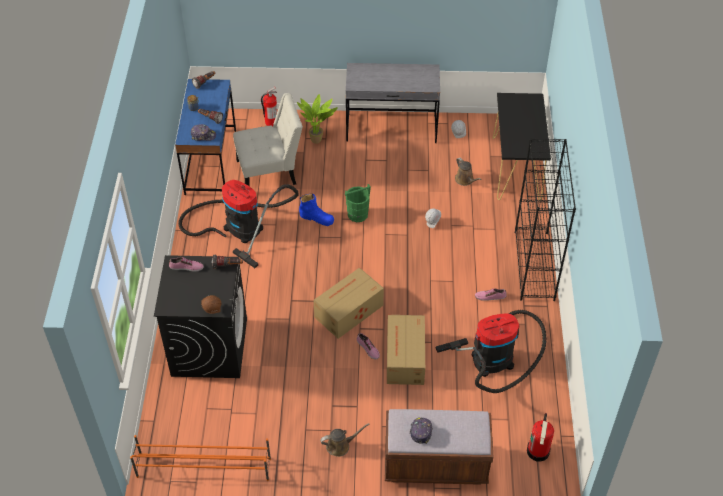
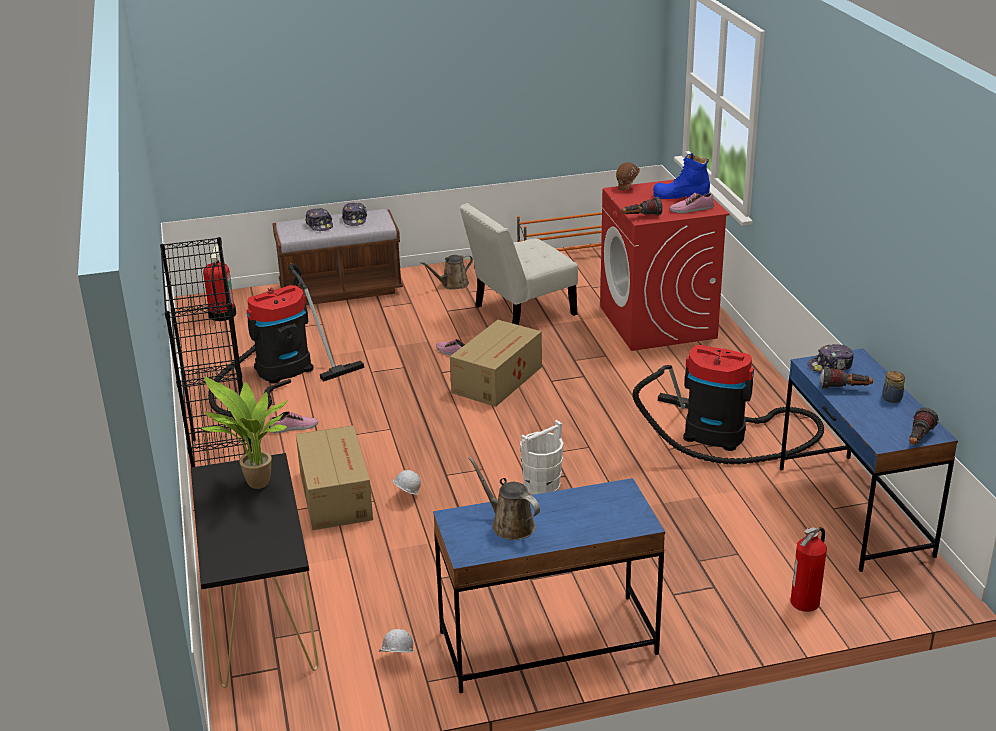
camera: 165 degrees right, 20 degrees down
(209, 346) = (658, 323): black washing machine -> red washing machine
(270, 171) = (735, 518): white chair -> white chair (520, 312)
(316, 218) = (607, 468): blue boot -> blue boot (680, 196)
(317, 140) = (687, 588): potted plant -> potted plant (255, 485)
(358, 214) = (541, 486): green bucket -> white bucket
(391, 128) = (547, 643): grey desk -> blue desk
(404, 358) = (402, 353): cardboard box -> cardboard box (336, 494)
(452, 429) = (319, 225): none -> cap
(465, 180) = (363, 574): brown watering can -> brown watering can (510, 525)

